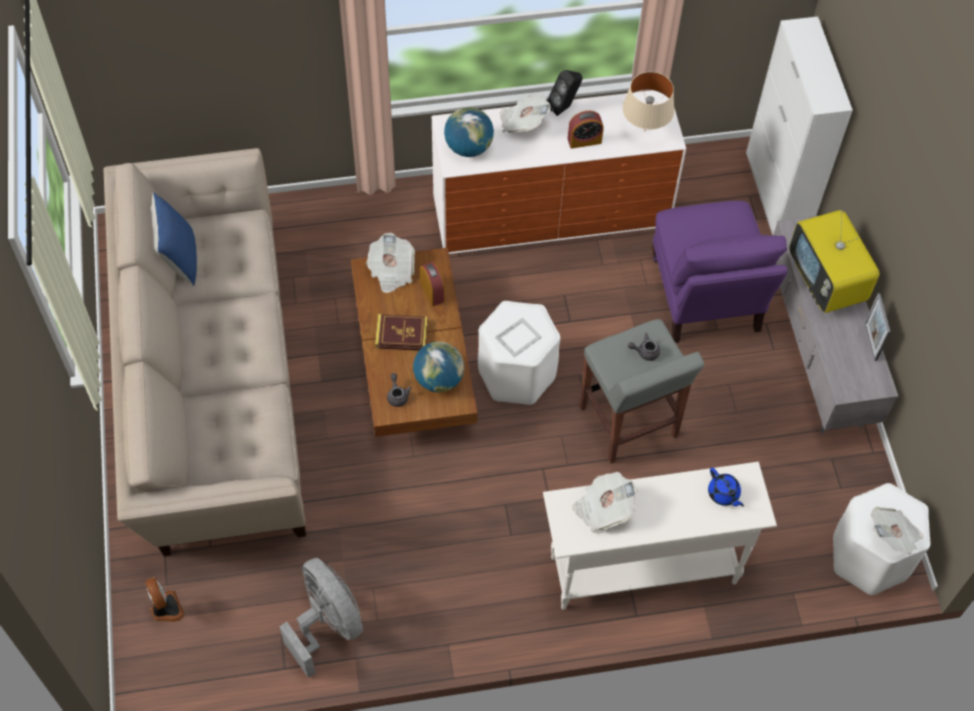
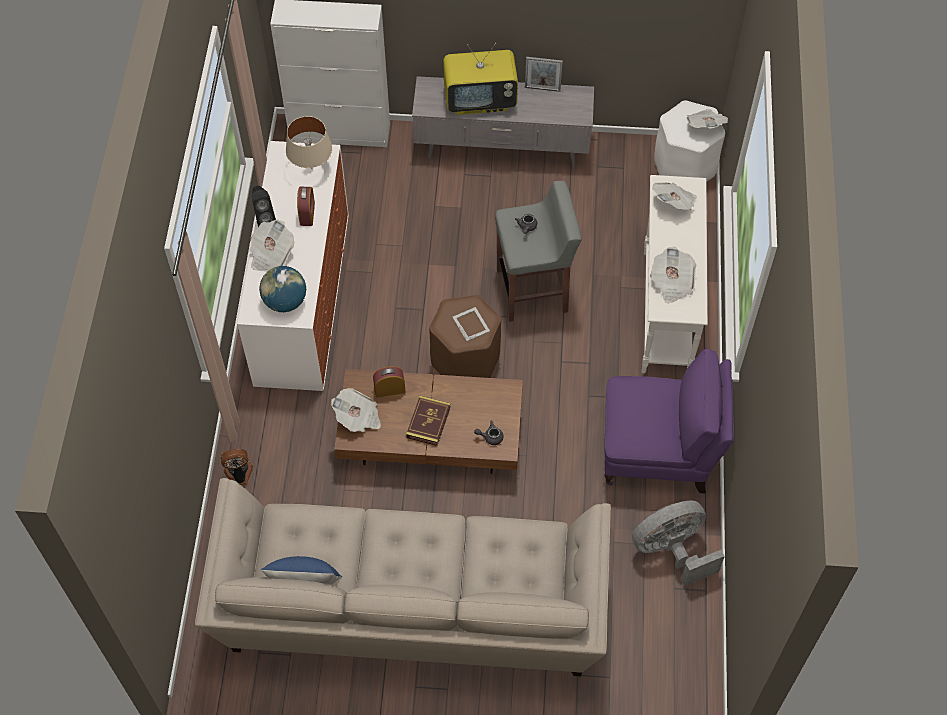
camera: 75 degrees left, 0 degrees up
(165, 609) = (633, 680): fan -> fan (239, 475)
(439, 379) = (482, 402): globe -> none
(517, 374) = (465, 360): white stool -> brown stool
(705, 297) = (427, 208): purple armchair -> purple armchair (659, 452)
(723, 494) = (674, 203): blue teapot -> newspaper

